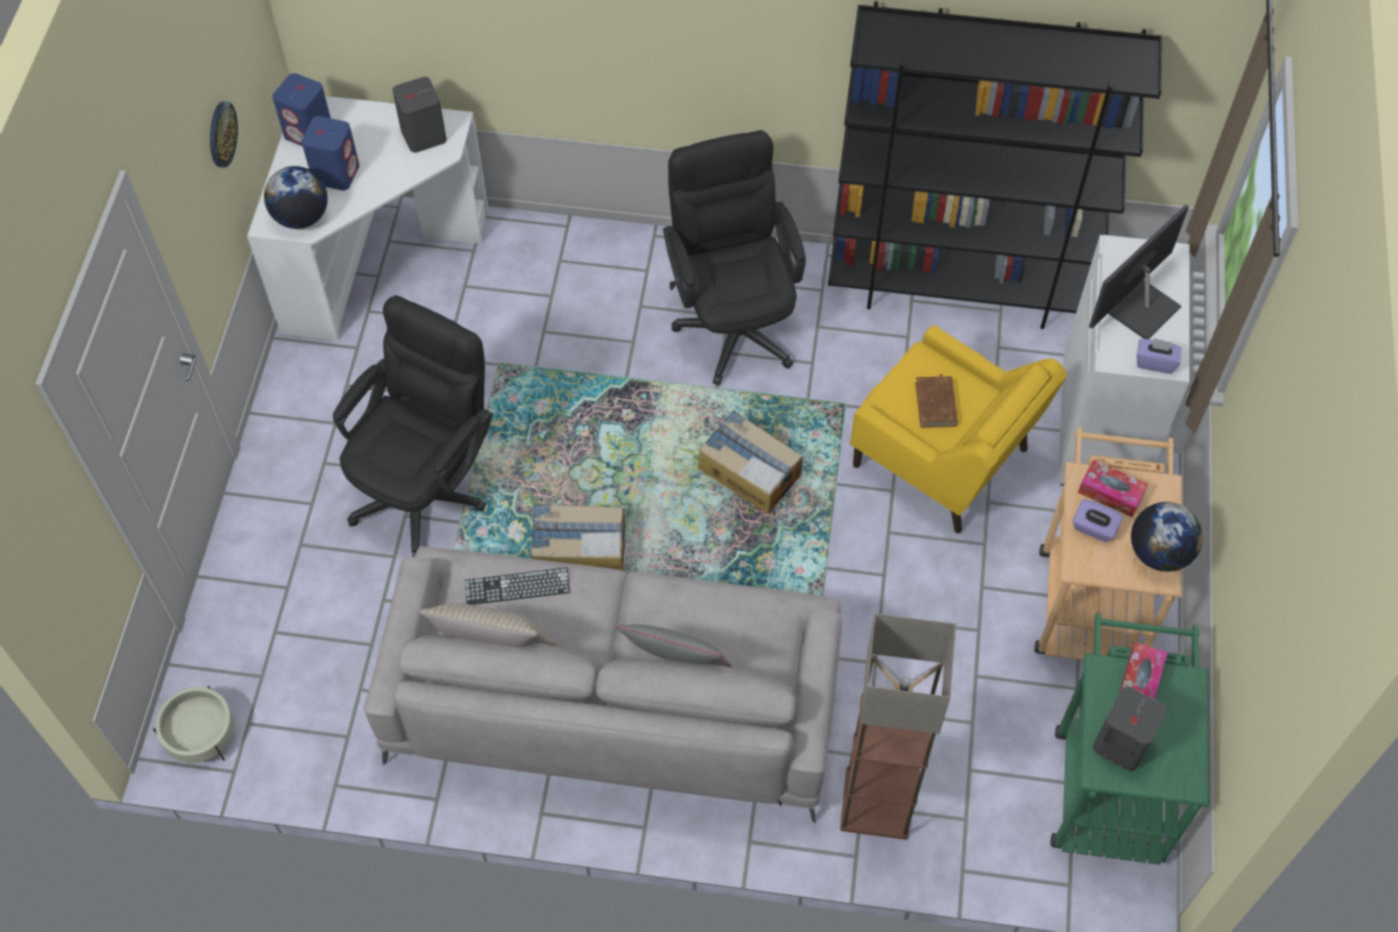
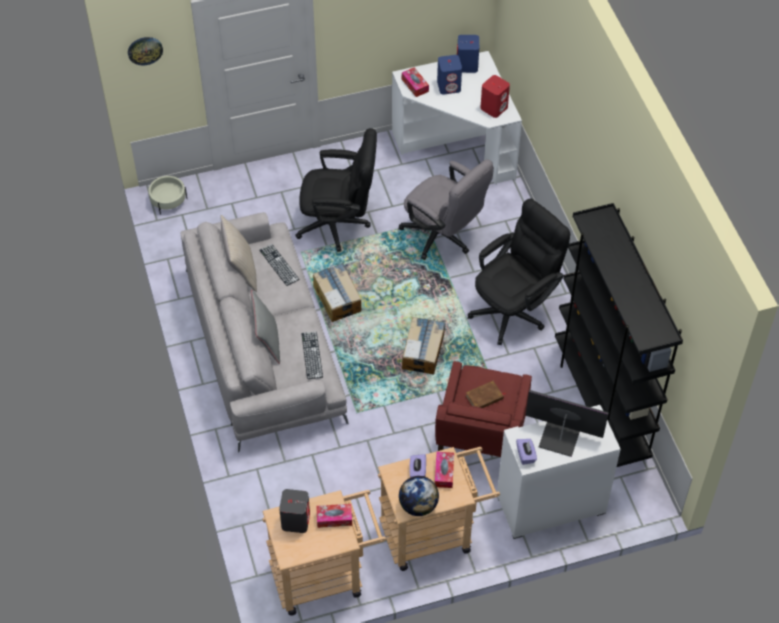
camera: 65 degrees right, 5 degrees down
(221, 134) = (404, 19): wall clock -> wall clock (145, 50)
(301, 217) = (415, 85): globe -> tissue box
(423, 135) = (494, 107): grey speaker -> red speaker
(542, 353) = (443, 237): none -> grey office chair
(736, 610) = (312, 355): none -> keyboard
(875, 804) = (260, 474): floor lamp -> none
(943, 460) = (481, 435): yellow armchair -> red armchair
(1108, 780) = (325, 575): green cart -> beige cart

